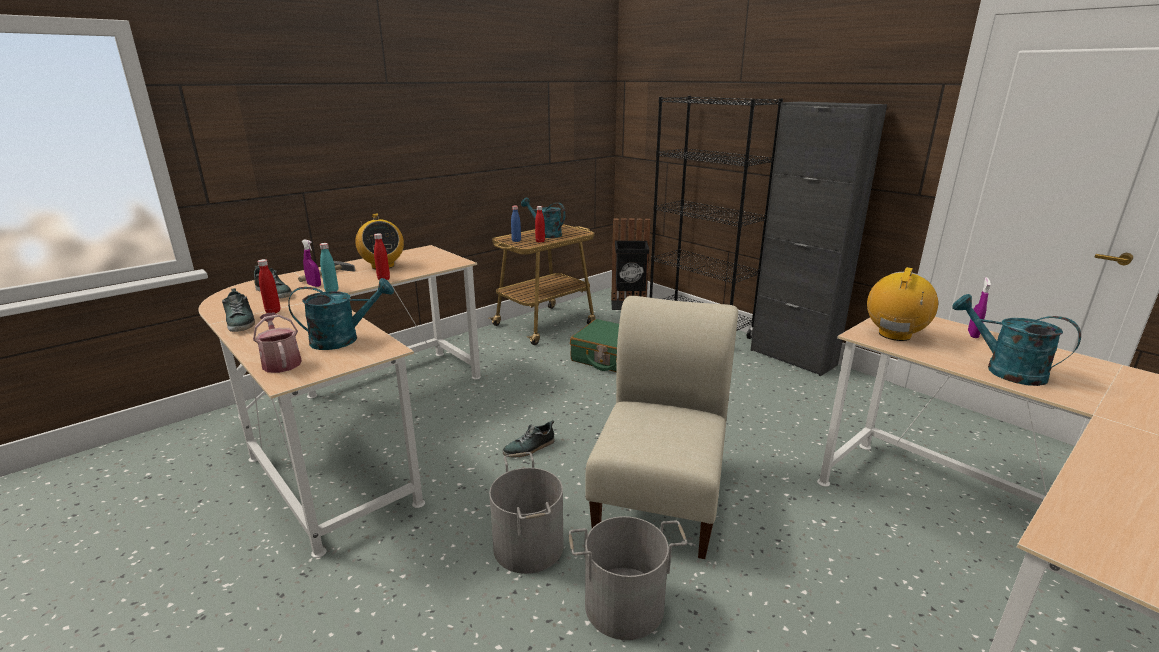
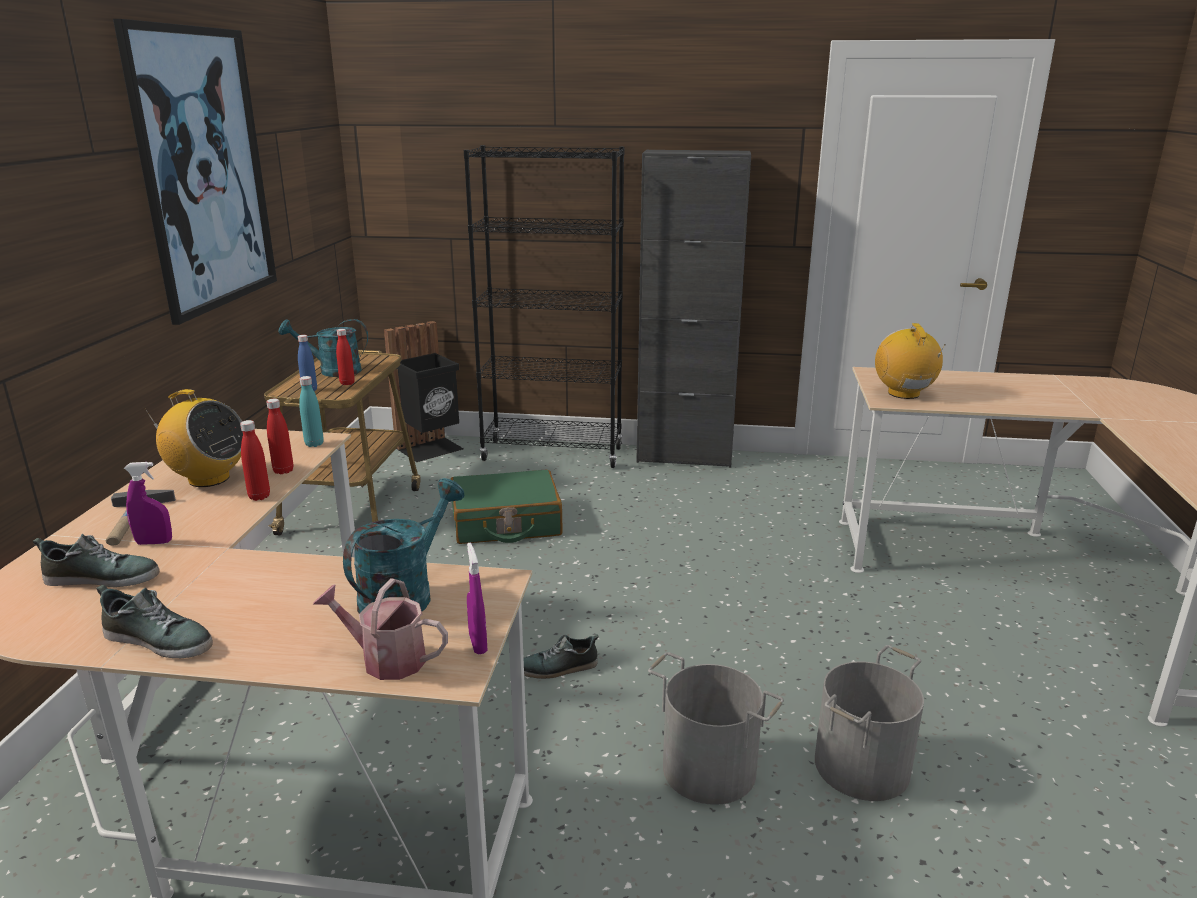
camera: 40 degrees left, 0 degrees up
(273, 311) = (182, 604): red bottle -> red bottle (283, 471)
(332, 291) = (211, 540): turquoise bottle -> turquoise bottle (314, 444)
(474, 99) = (204, 170): none -> picture
(529, 448) = (558, 668): shoe -> shoe turned 60 degrees clockwise
(660, 495) = (754, 648): beige chair -> none
(972, 334) = (946, 377): purple spray bottle -> purple spray bottle (478, 644)
(1004, 370) = (1010, 401): turquoise watering can -> none

